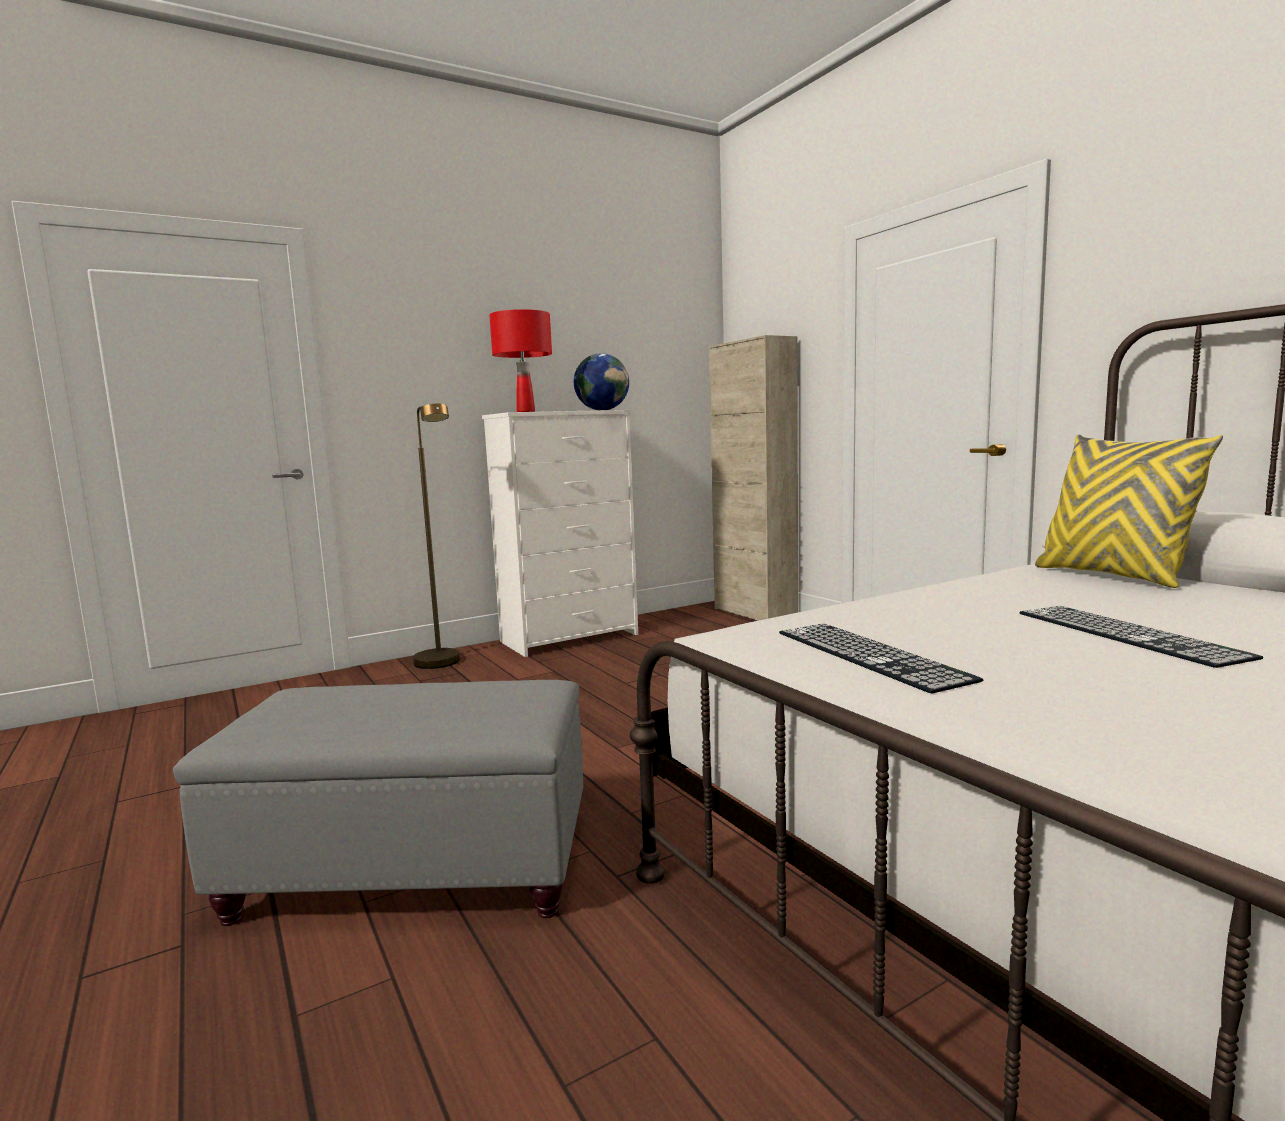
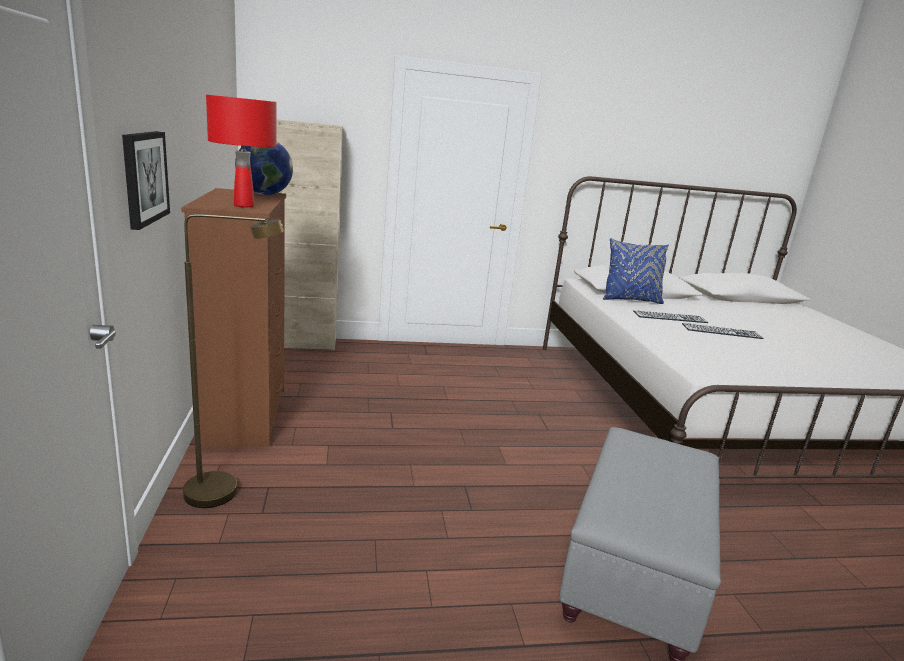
camera: 70 degrees left, 10 degrees up
(409, 384) = (144, 177): none -> picture
(571, 638) = (246, 415): white dresser -> brown dresser
(869, 655) = (741, 365): keyboard -> keyboard (670, 317)
(1112, 576) = (630, 300): yellow pillow -> blue pillow

